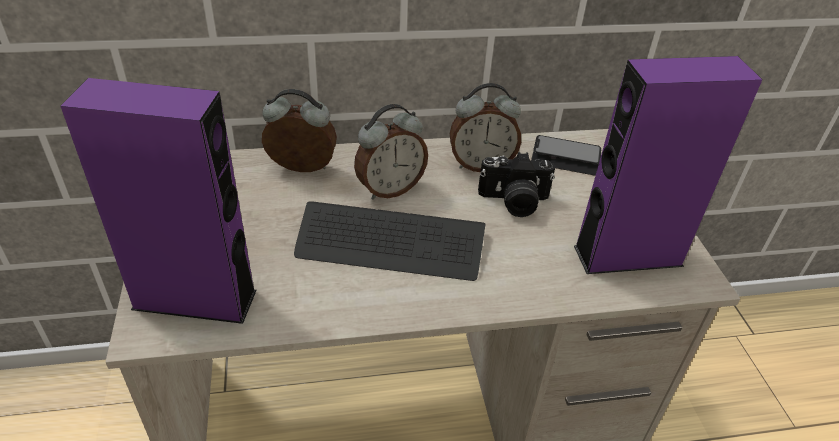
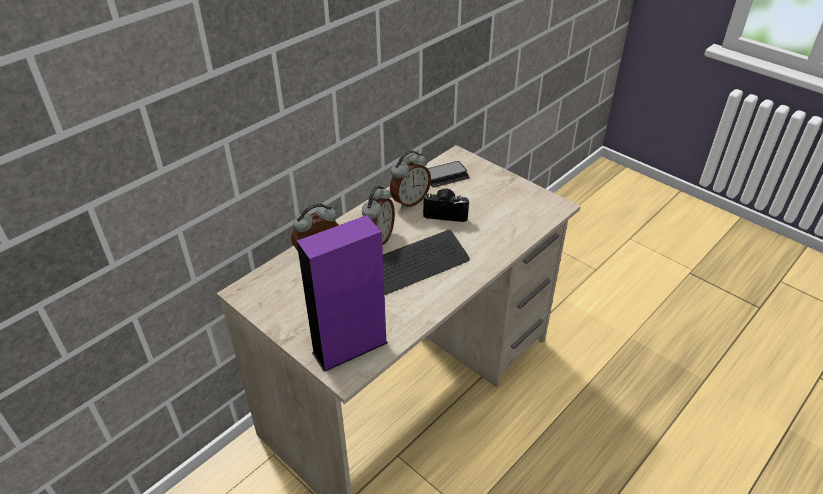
camera: 35 degrees left, 0 degrees up
(513, 202) = (446, 212): camera -> camera turned 135 degrees counterclockwise
(627, 256) = (521, 211): purple speaker -> none

